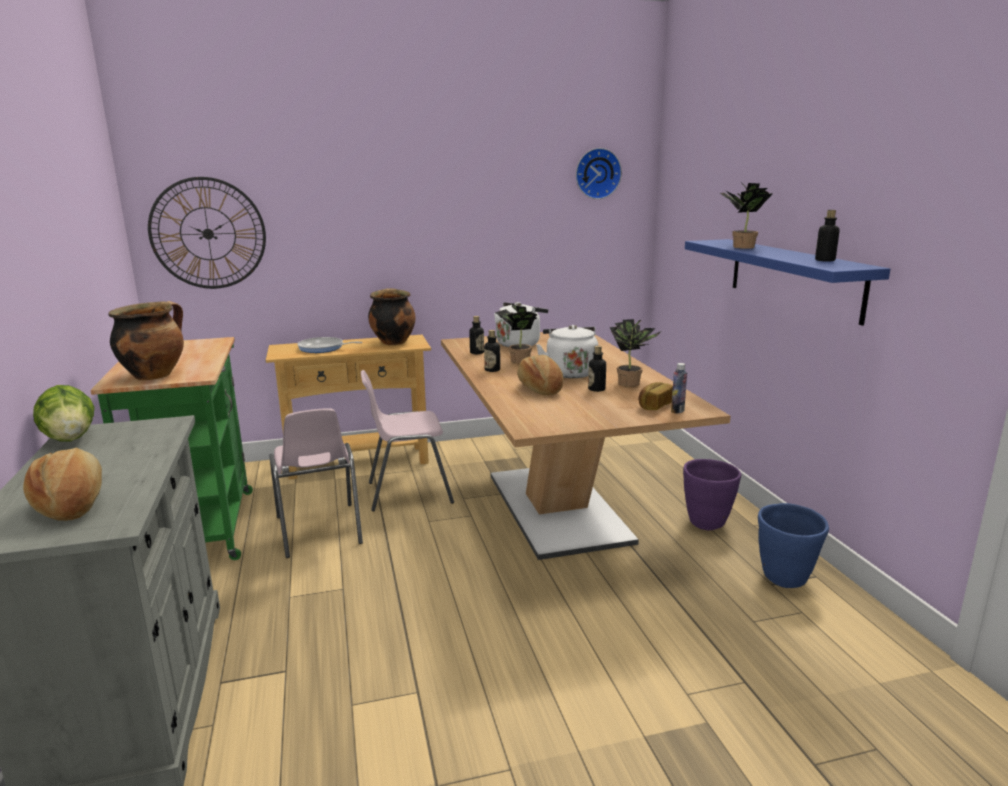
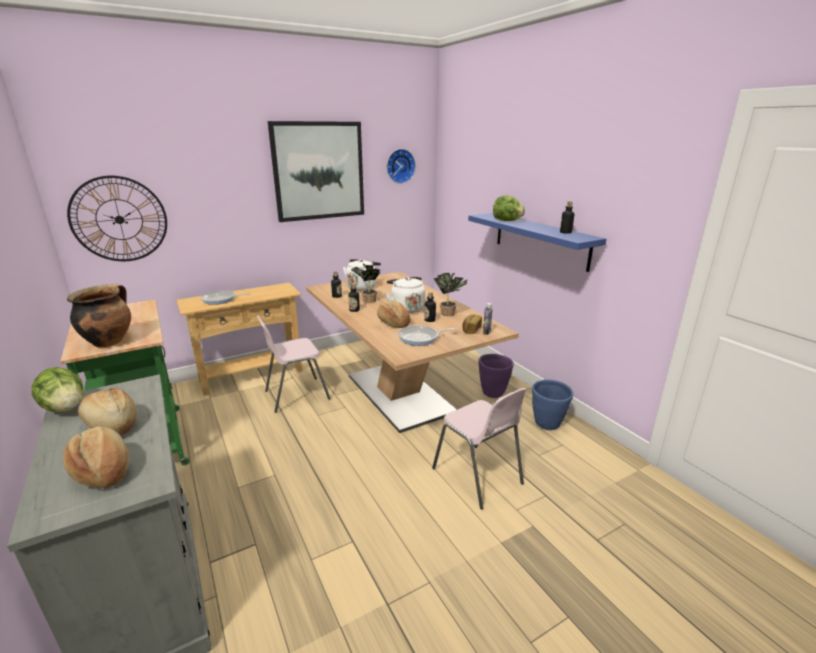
camera: 15 degrees left, 5 degrees up
(107, 461) = (110, 425): none -> bread
(319, 531) = (241, 433): pink chair -> pink chair (477, 476)
(393, 342) = (271, 290): cooking pot -> none
(474, 178) = (319, 171): none -> picture
(570, 409) = (421, 338): none -> frying pan
(740, 247) = (507, 221): potted plant -> lettuce

